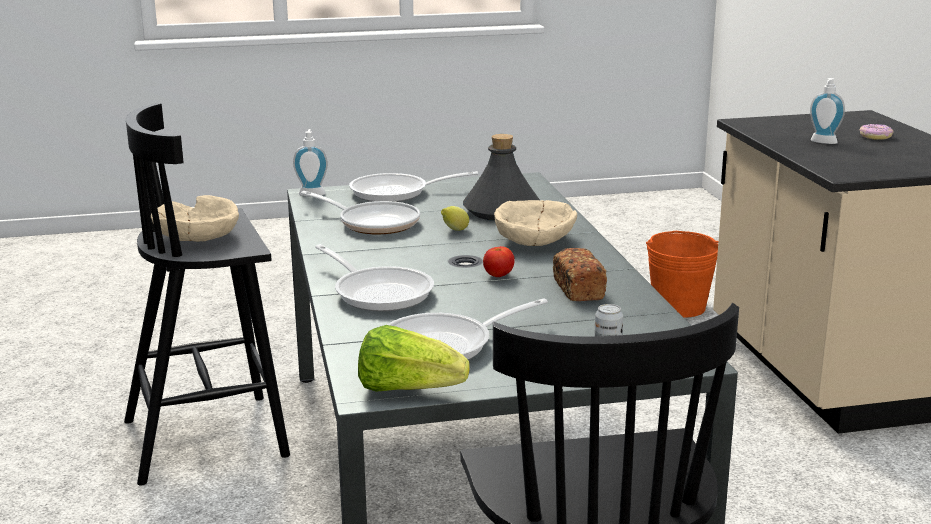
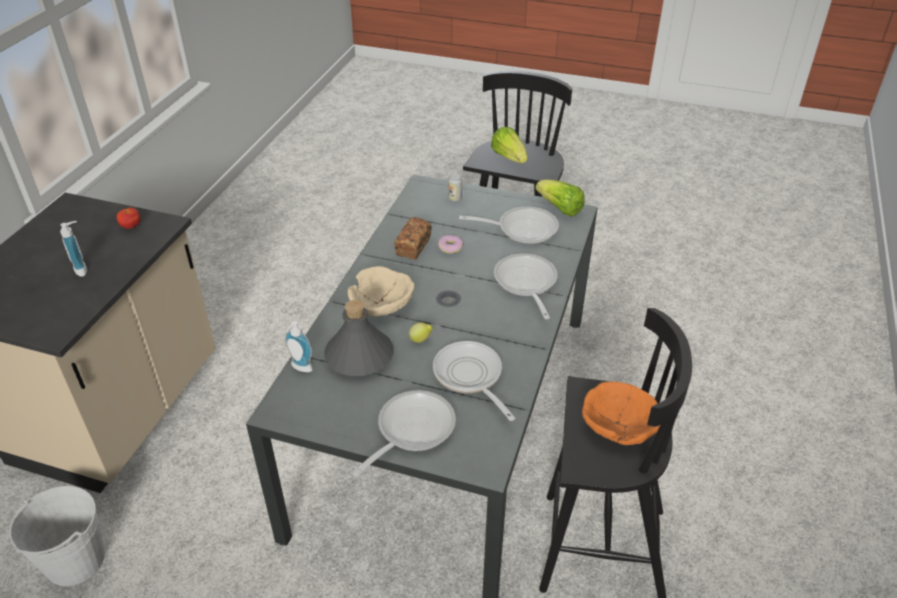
camera: 150 degrees left, 20 degrees up
(199, 237) = (617, 426): beige bowl -> orange bowl
(312, 193) = (485, 466): soap dispenser -> soap dispenser (300, 368)
(396, 193) = (411, 430): frying pan -> frying pan turned 75 degrees counterclockwise
(498, 275) = (443, 274): tomato -> tomato (131, 226)
(616, 472) = (509, 157): none -> lettuce
(679, 307) = (75, 560): orange bucket -> white bucket
(875, 136) = (33, 263): donut -> donut (450, 247)

